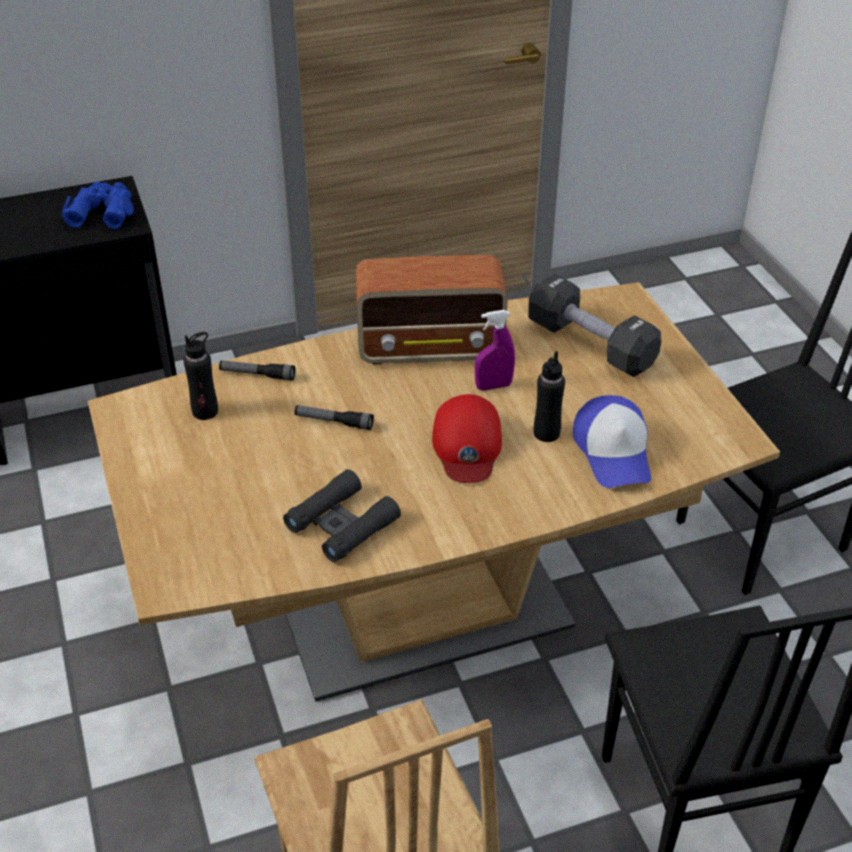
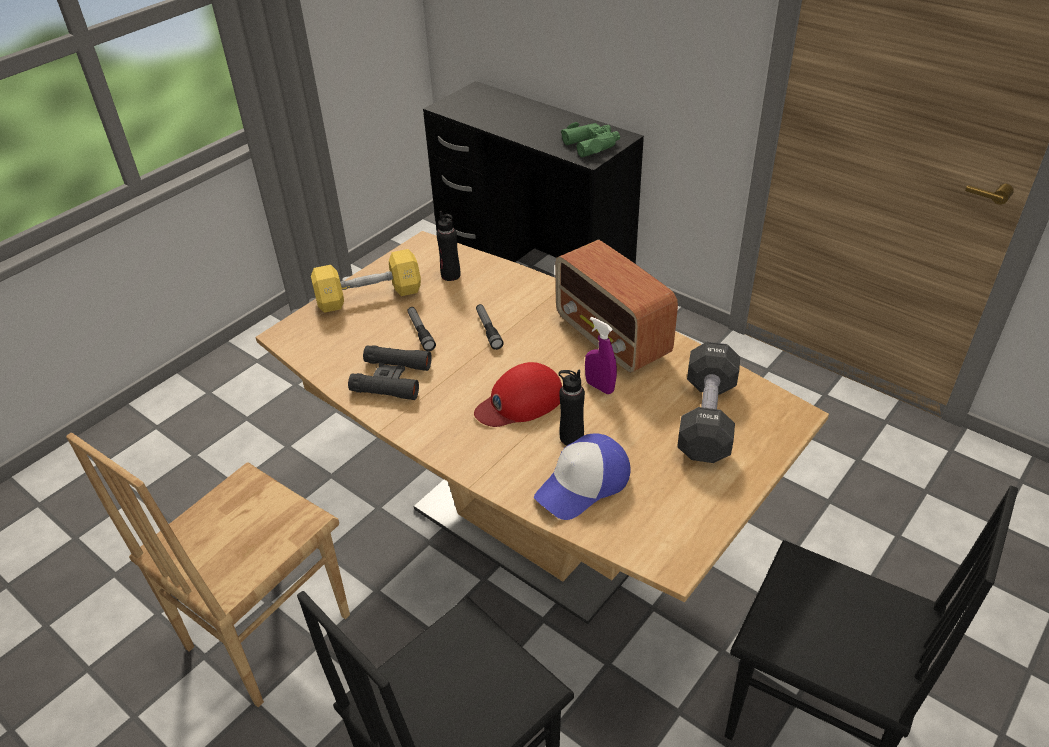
camera: 60 degrees right, 0 degrees up
(102, 212) = (592, 144): blue binoculars -> green binoculars
(169, 489) = (369, 296): none -> yellow dumbbell
(257, 375) = (505, 278): flashlight -> flashlight (420, 332)

